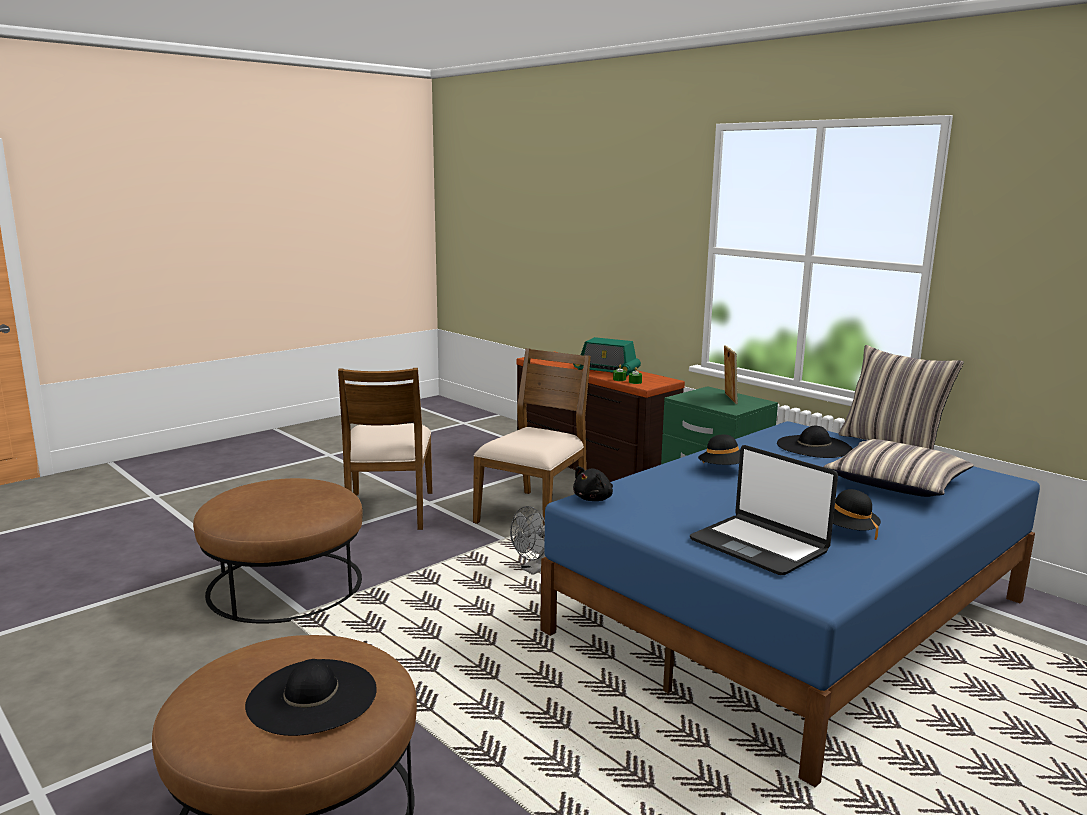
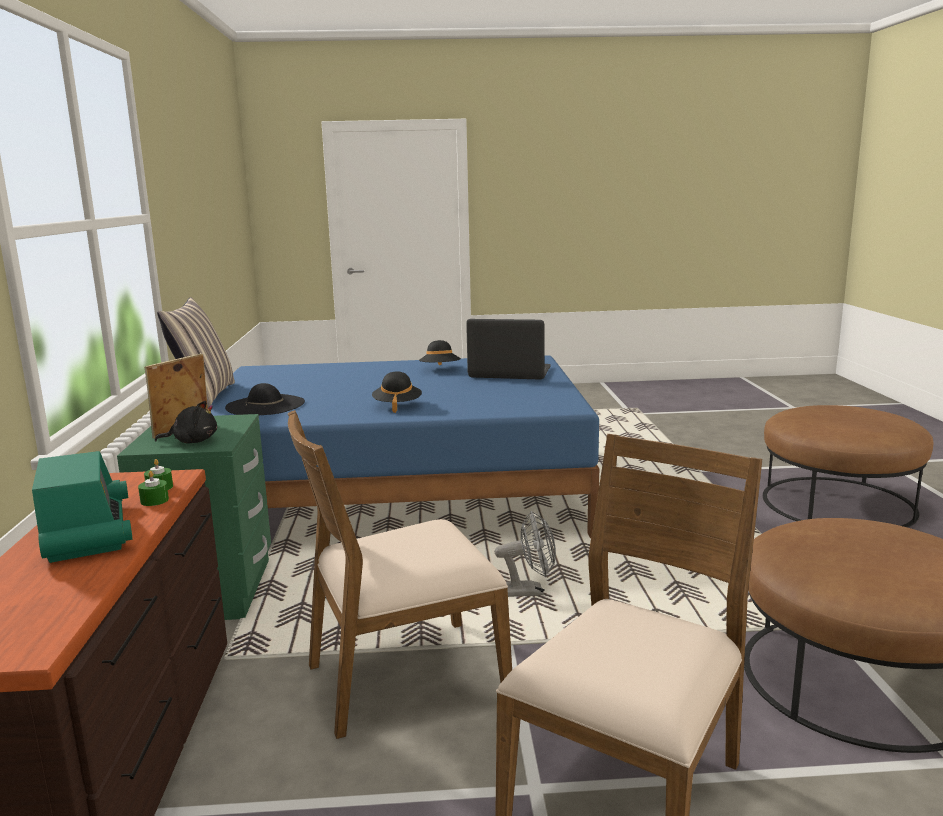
camera: 140 degrees left, 0 degrees up
(312, 696) = (831, 412): black hat -> none
(594, 499) = (553, 408): black plush toy -> black plush toy (192, 441)
(759, 546) = (509, 373): laptop -> laptop turned 75 degrees counterclockwise
(896, 483) = (320, 378): pillow -> none

